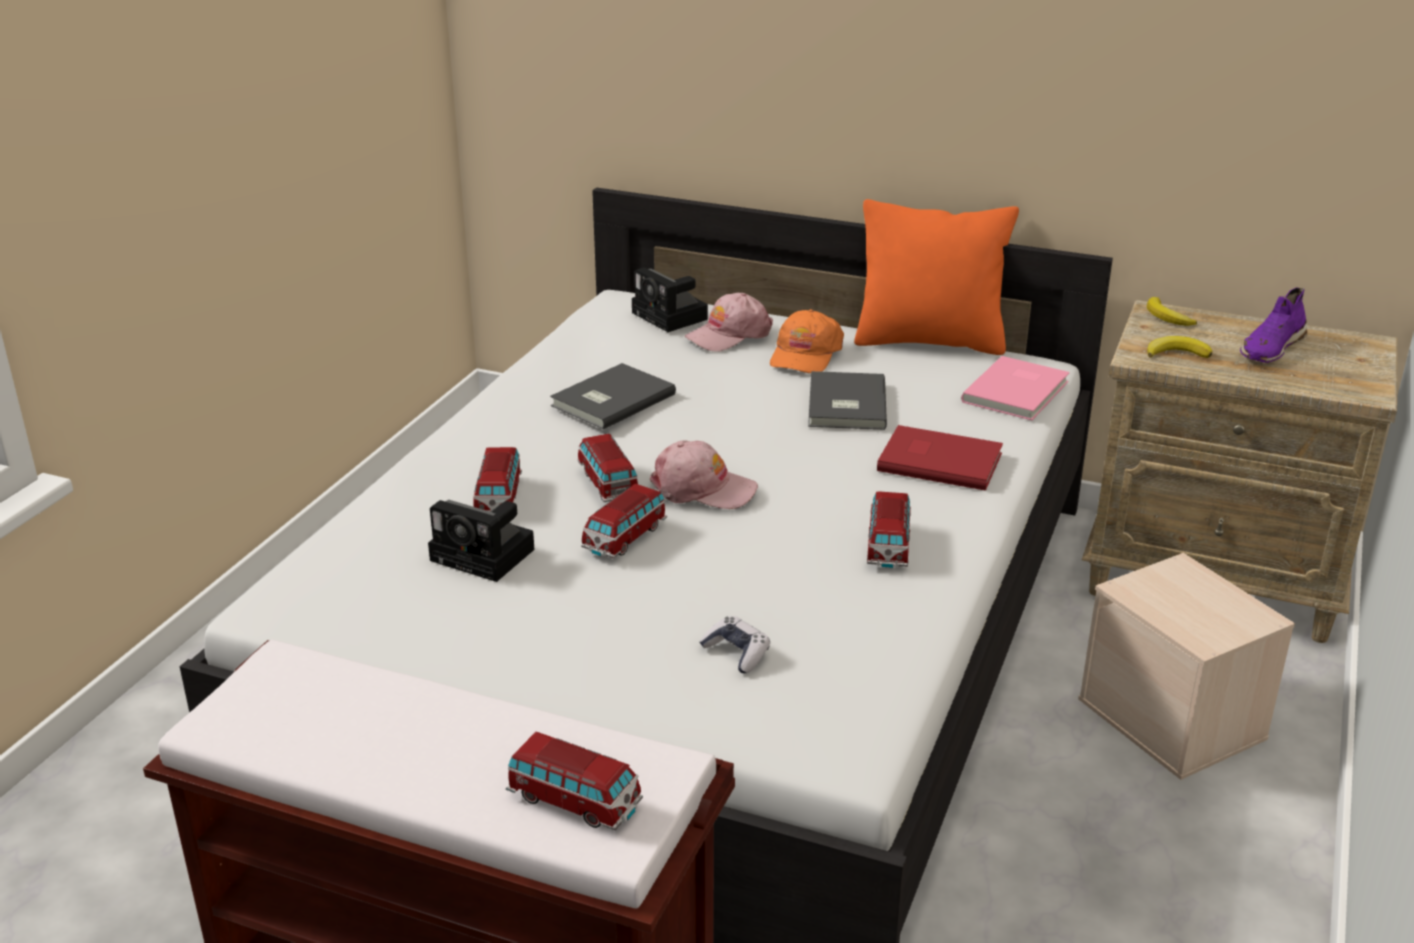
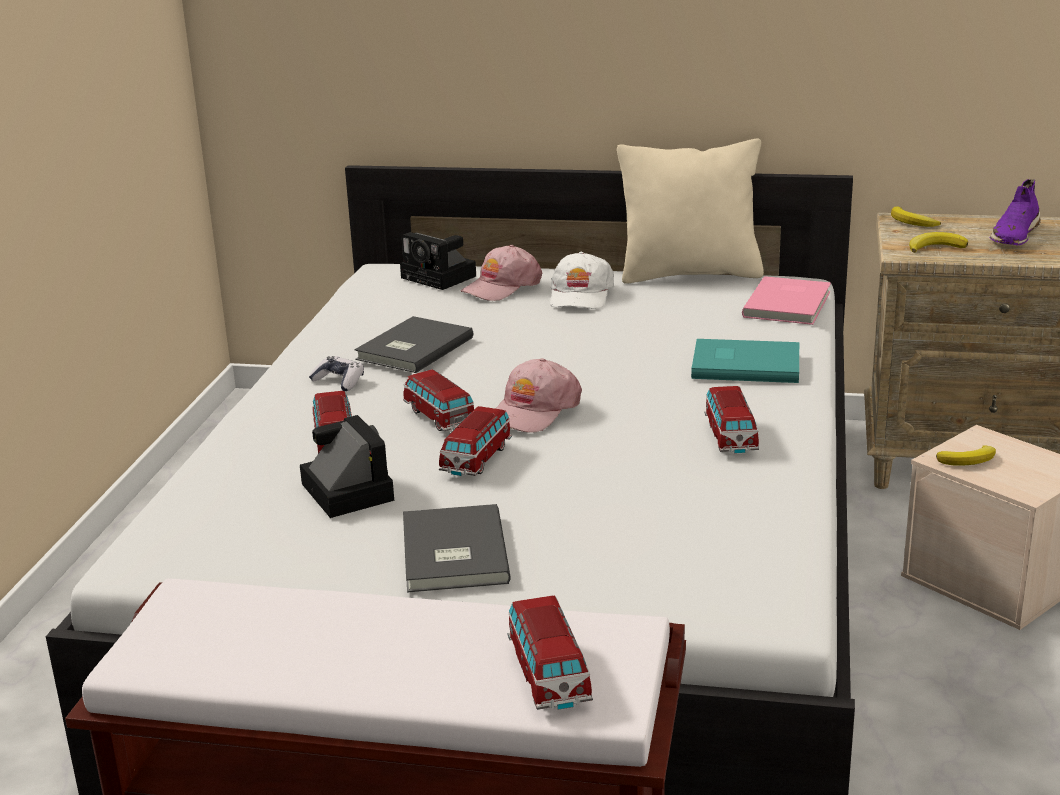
camera: 10 degrees left, 5 degrees down
(486, 555) = (344, 490): camera -> camera turned 135 degrees counterclockwise
(574, 801) = (548, 675): toy car -> toy car turned 60 degrees clockwise
(702, 488) = (533, 410): pink cap -> pink cap turned 120 degrees clockwise
(736, 653) = (629, 541): game controller -> game controller (339, 381)
(805, 355) = (580, 295): orange cap -> white cap
(844, 405) = (635, 330): grey book -> grey book (451, 554)
(929, 341) = (690, 274): orange pillow -> beige pillow
(938, 460) = (744, 364): red book -> turquoise book
(1156, 594) = (969, 460): none -> banana

